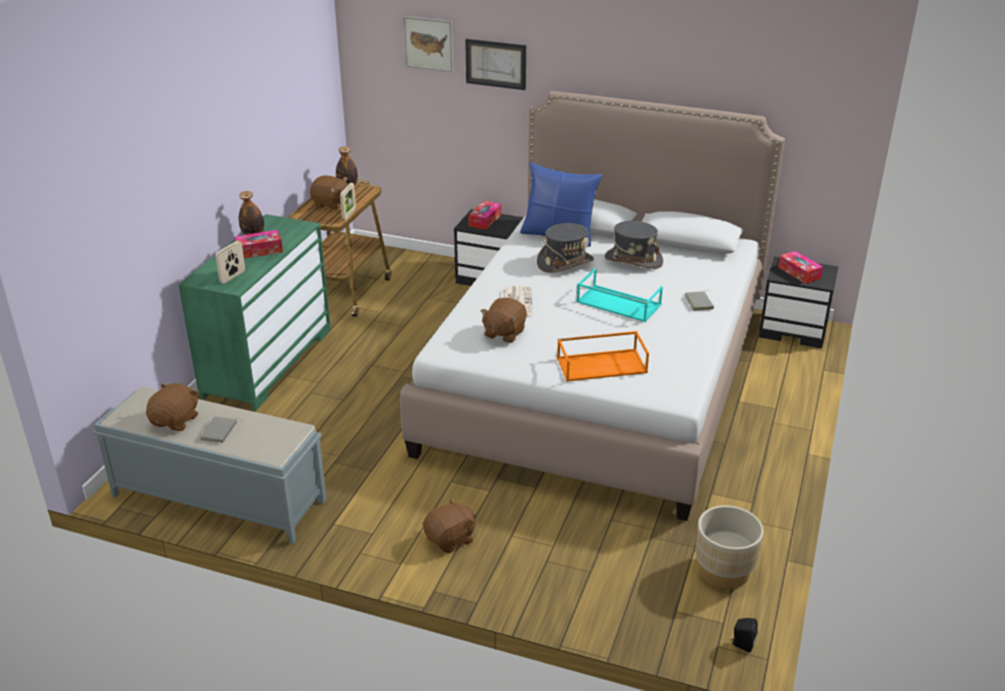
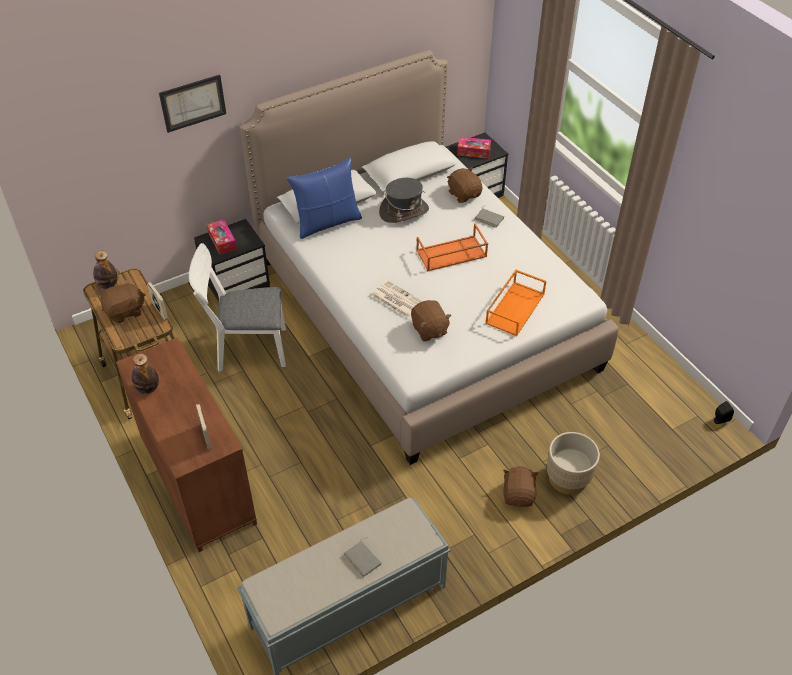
camera: 50 degrees left, 15 degrees up
(176, 421) = (320, 581): brown plush toy -> brown plush toy (464, 194)
(259, 250) = (180, 398): tissue box -> none
(267, 362) = (196, 481): green dresser -> brown dresser
(428, 315) = (245, 349): none -> white chair
(429, 43) = (120, 113): picture -> none
(565, 262) = (369, 243): grey hat -> none
(617, 303) = (451, 254): turquoise tray -> orange tray
(724, 571) = (658, 385): beige planter -> beige planter (568, 478)

